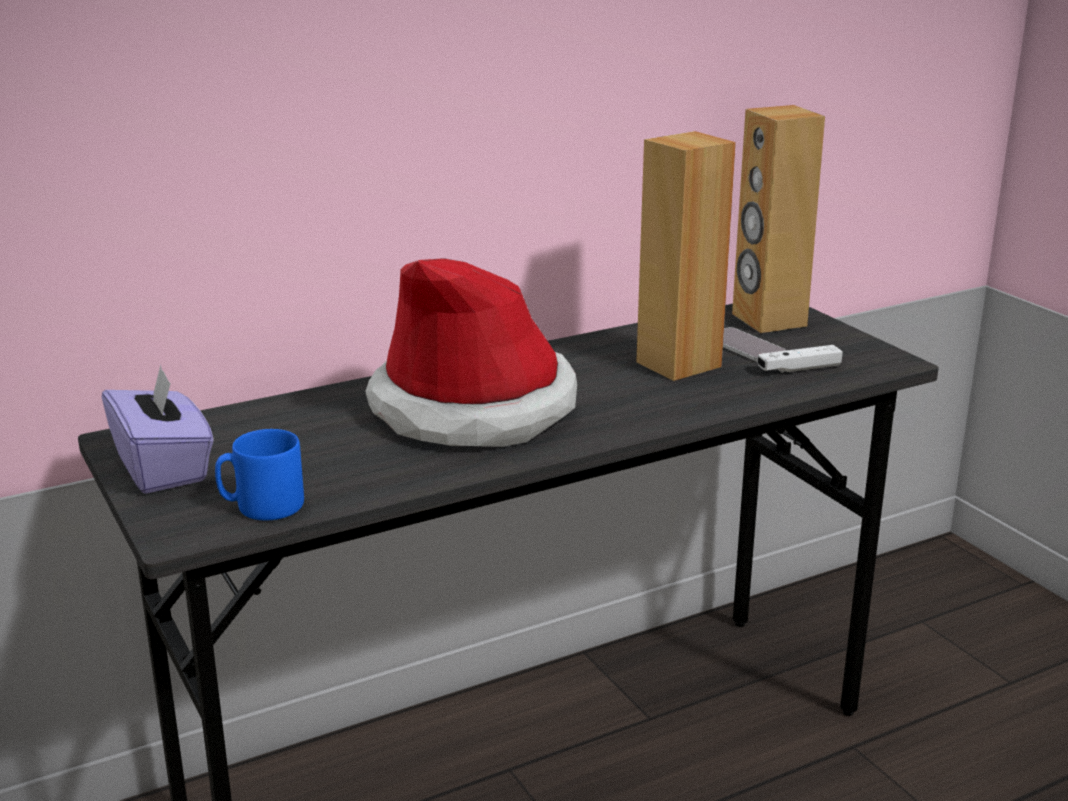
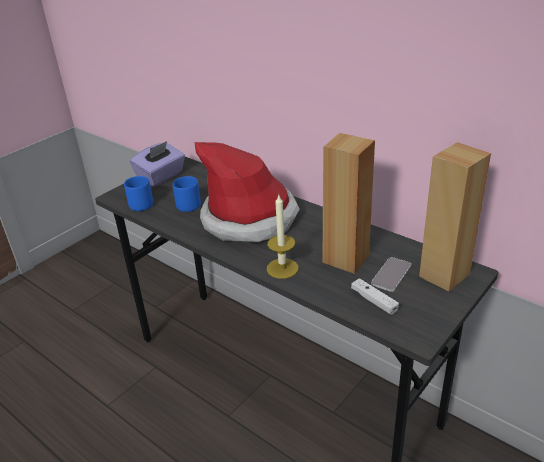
camera: 70 degrees right, 10 degrees up
(338, 455) = (188, 204): none -> blue mug
(664, 410) = (282, 268): none -> candle

